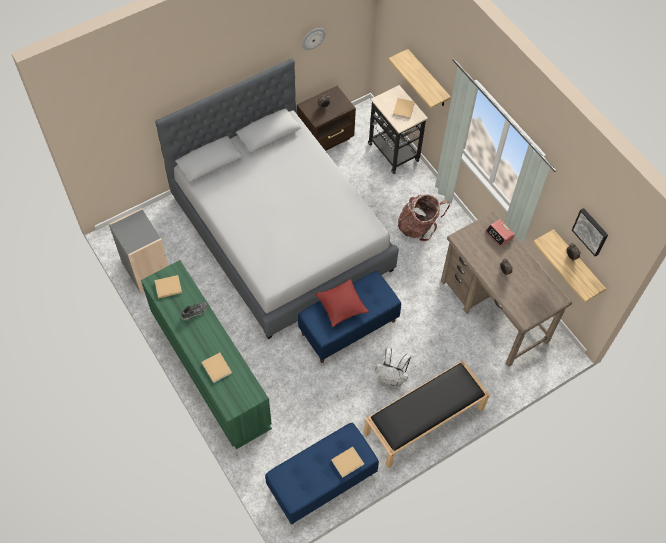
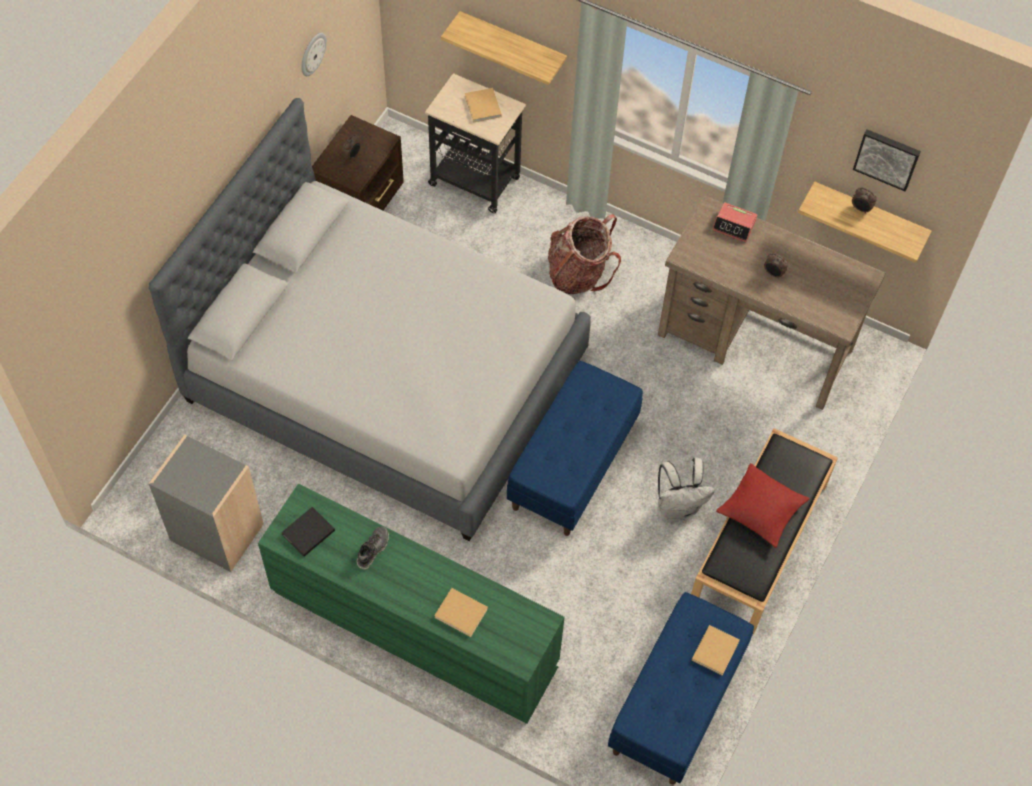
camera: 30 degrees left, 0 degrees up
(167, 287) = (307, 533): beige book -> black book
(341, 305) = (563, 435): red pillow -> red pillow (761, 509)

